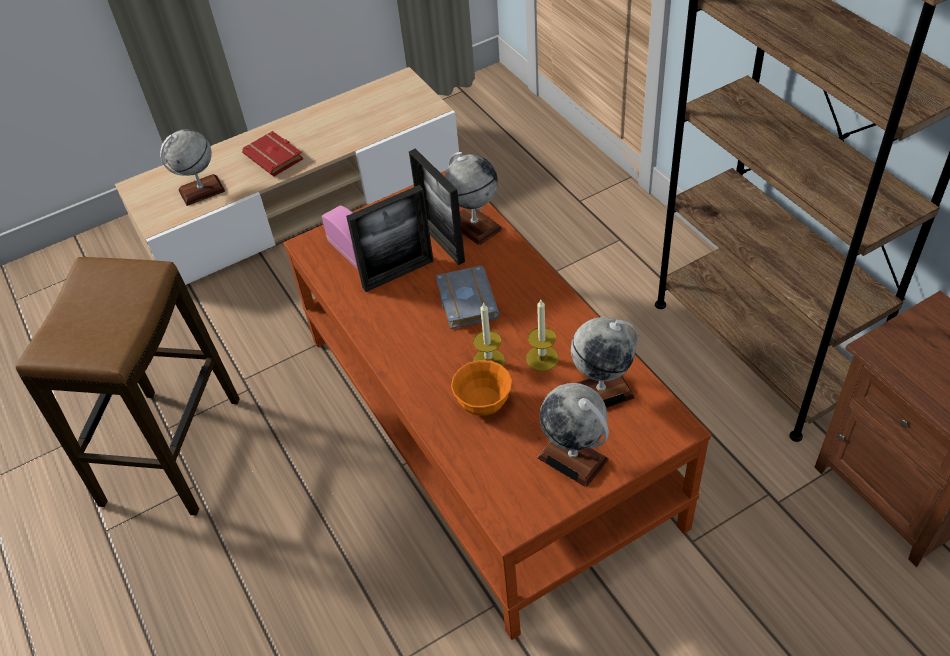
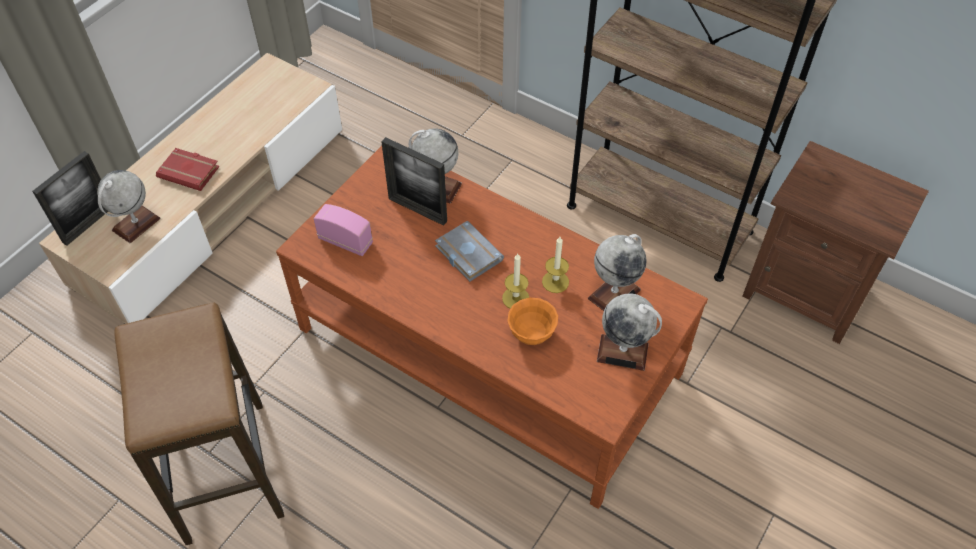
camera: 30 degrees left, 5 degrees up
(398, 274) = (397, 249): picture frame -> picture frame (88, 224)

